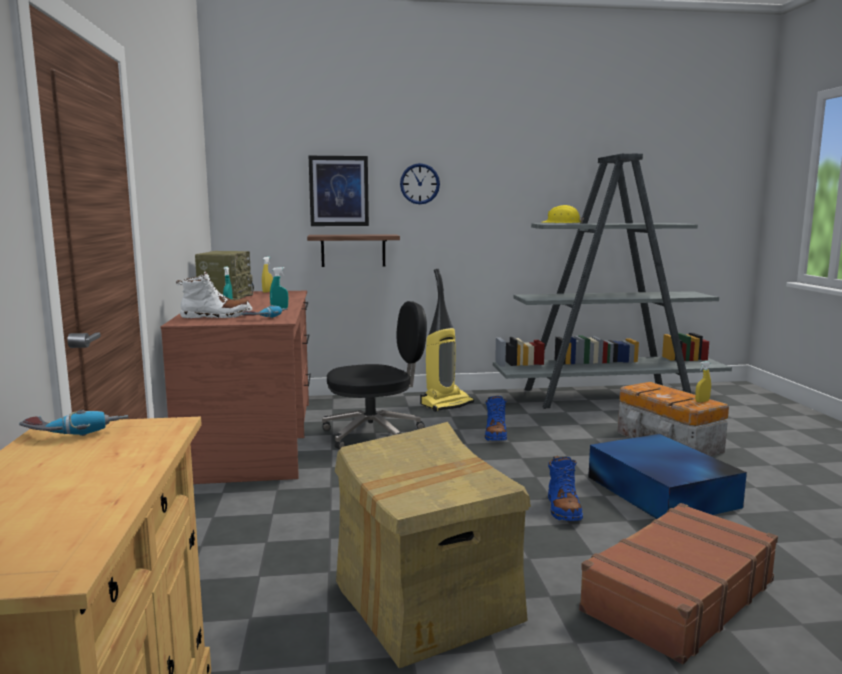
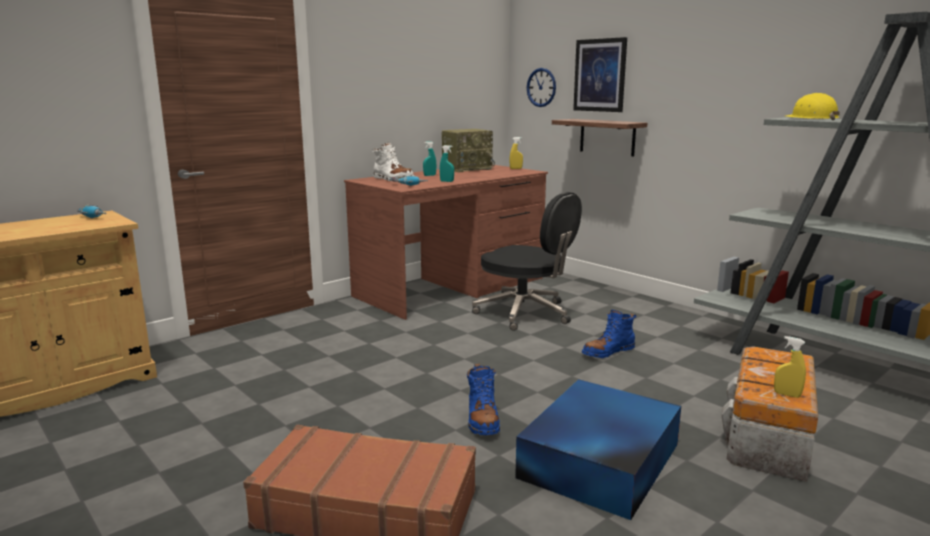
camera: 55 degrees right, 5 degrees up
(419, 184) = (675, 66): wall clock -> wall clock (541, 87)
(426, 602) = (269, 409): cardboard box -> none
(446, 404) = (646, 314): vacuum cleaner -> none
(563, 509) = (482, 420): blue boot -> blue boot turned 60 degrees counterclockwise

